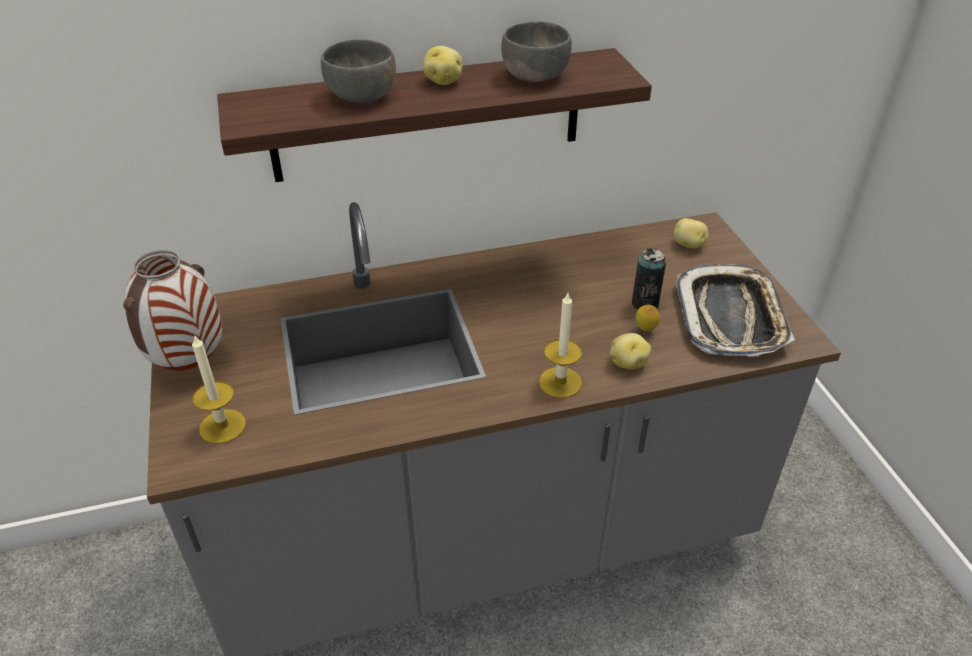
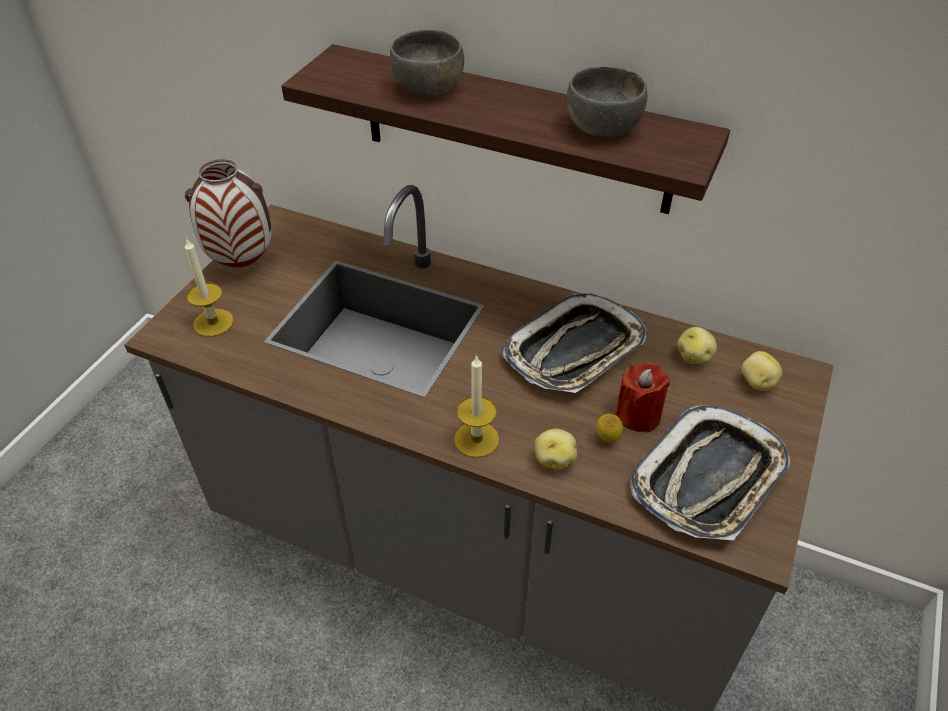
camera: 40 degrees right, 5 degrees up
(443, 81) = (513, 100): potato -> potato (694, 357)
(555, 285) = (575, 351): none -> tray
(645, 304) = (638, 415): can -> red candle

